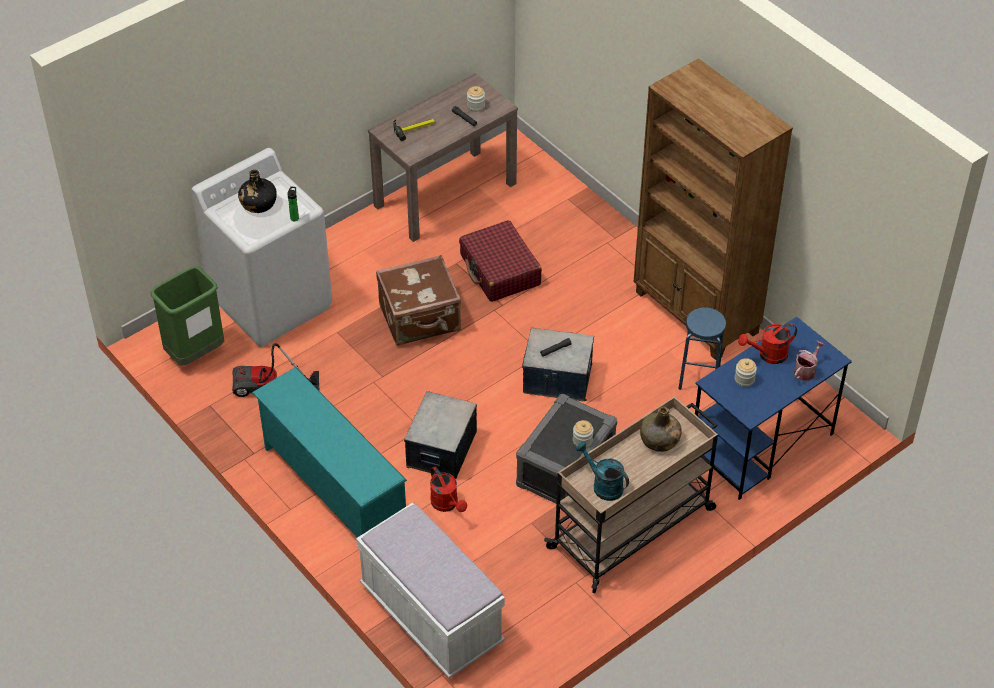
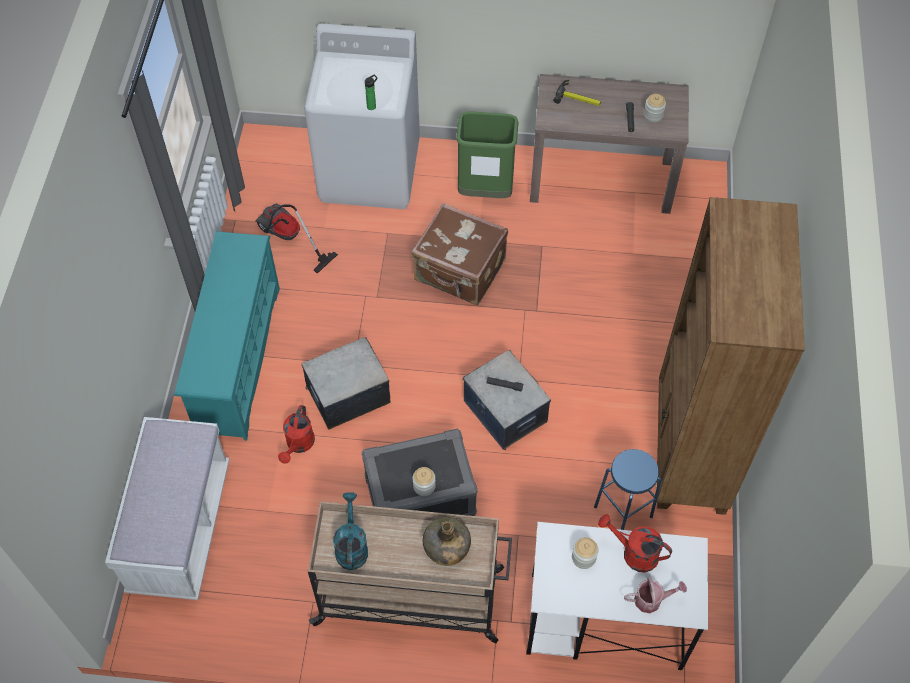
camera: 45 degrees right, 10 degrees up
(195, 353) = (272, 171): green trash can -> green trash can (485, 191)
(258, 204) = (360, 74): black bottle -> none
(500, 270) = (569, 279): red suitcase -> none
(761, 445) = (604, 621): blue desk -> white desk

